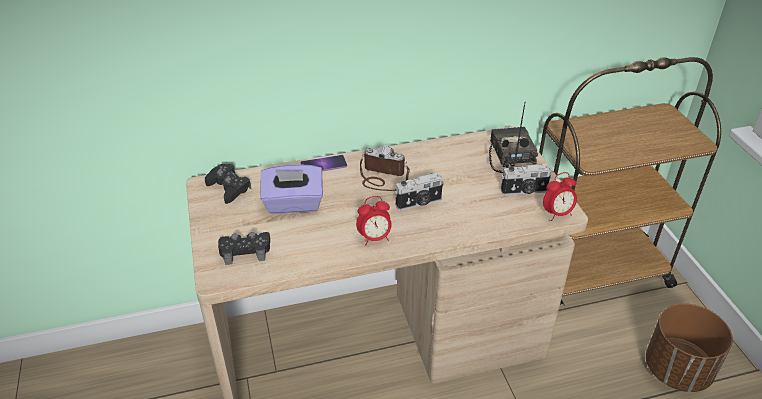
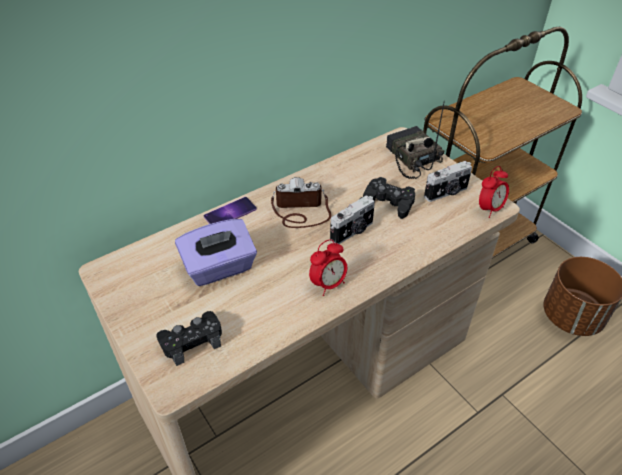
camera: 20 degrees left, 5 degrees up
(229, 188) = (134, 267): black game controller -> black game controller (389, 202)

